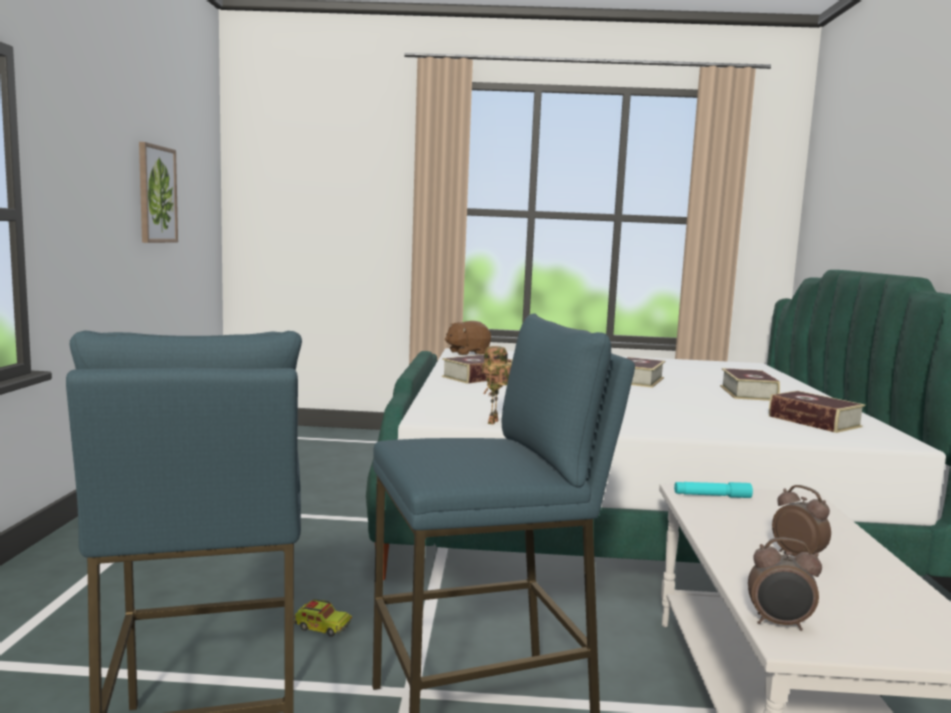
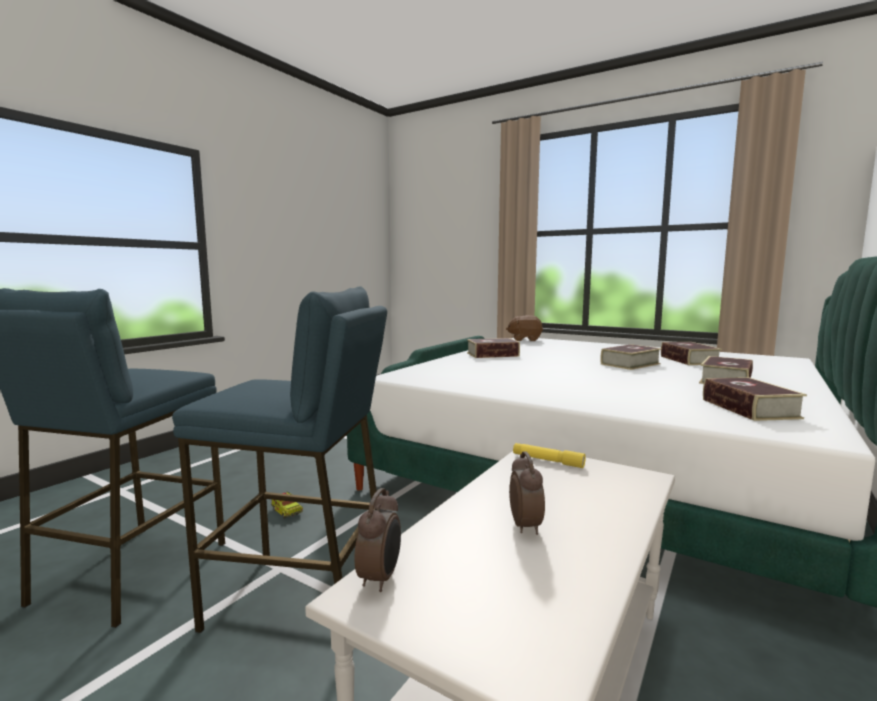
camera: 30 degrees right, 0 degrees up
(156, 194) = (325, 235): picture -> none
(494, 422) = (430, 383): toy robot -> none
(679, 372) = (689, 360): none -> book
(712, 496) = (547, 461): turquoise flashlight -> yellow flashlight
(779, 624) = (381, 578): alarm clock -> alarm clock turned 120 degrees counterclockwise

